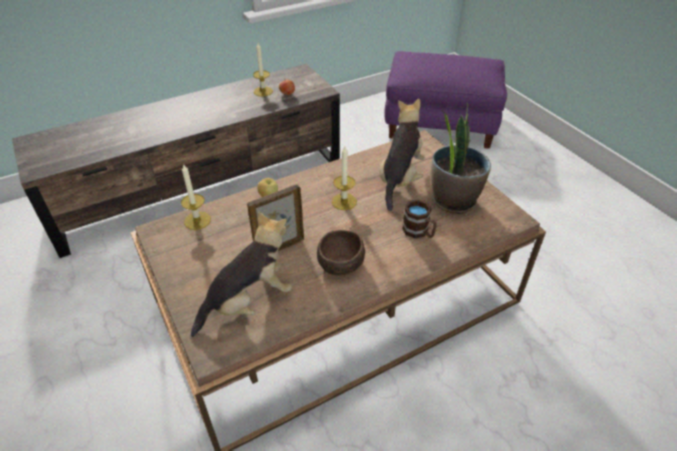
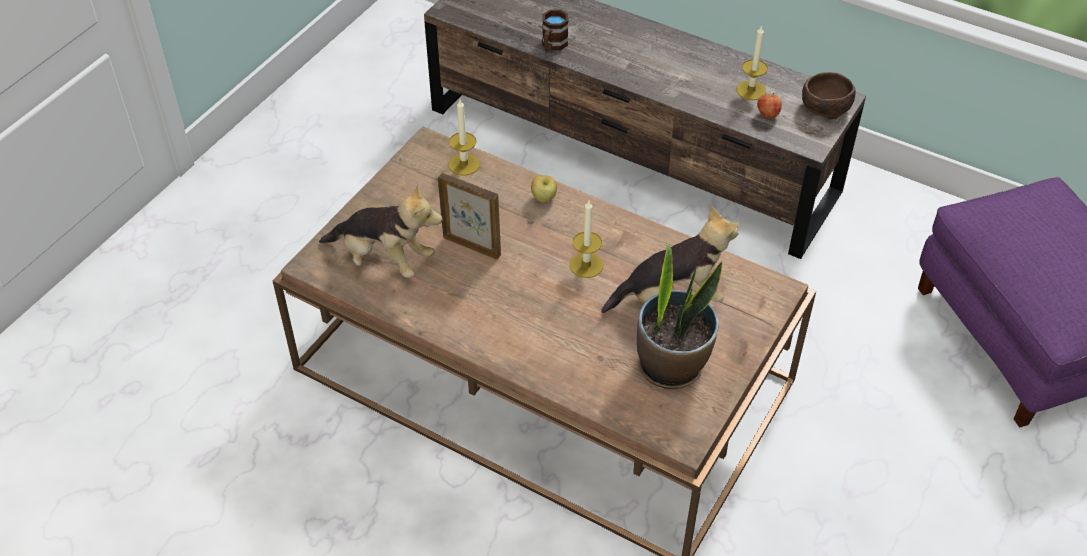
camera: 60 degrees right, 5 degrees up
(340, 264) = (482, 304): brown bowl -> brown bowl (824, 107)
(419, 232) = (584, 353): brown mug -> brown mug (552, 46)

